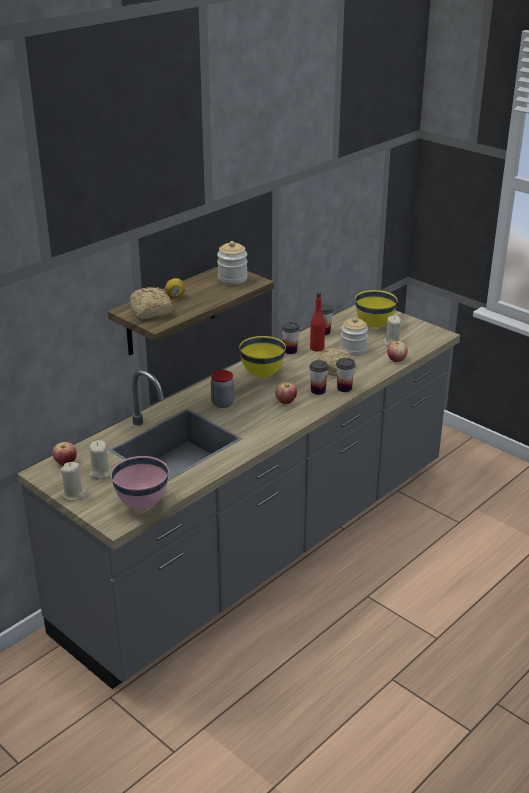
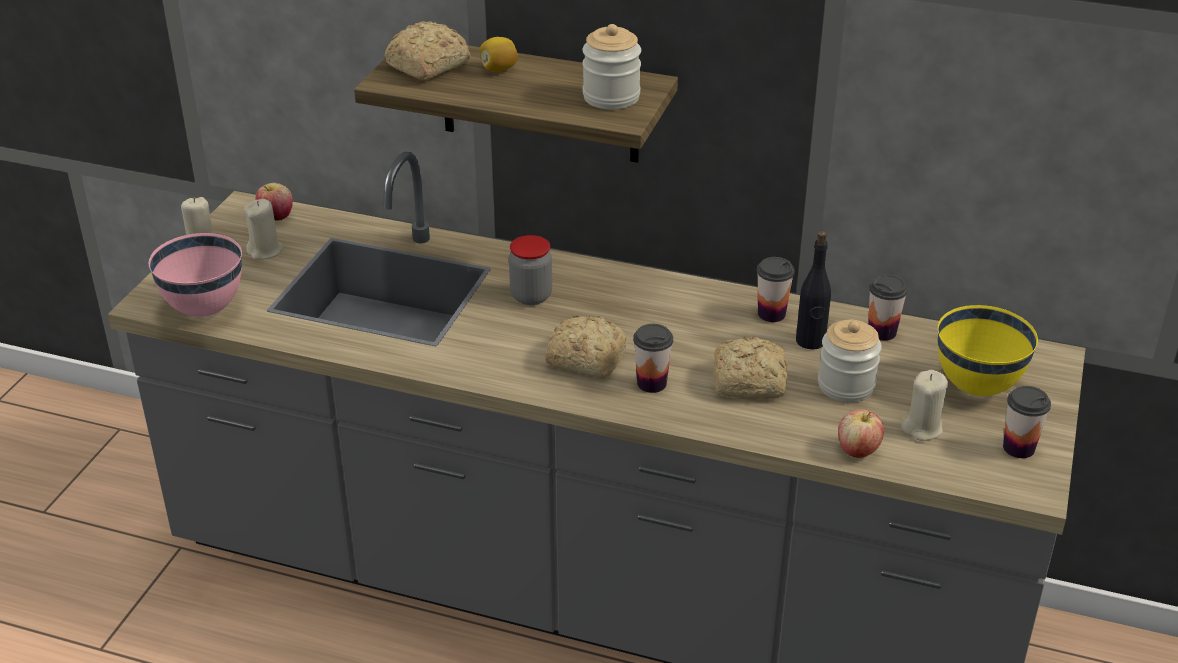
camera: 65 degrees right, 5 degrees up
(262, 374) = (659, 308): yellow bowl -> none
(286, 402) = (584, 358): apple -> bread
(317, 348) = (810, 341): red bottle -> black bottle
(344, 388) = (685, 412): cup -> cup (1018, 448)

